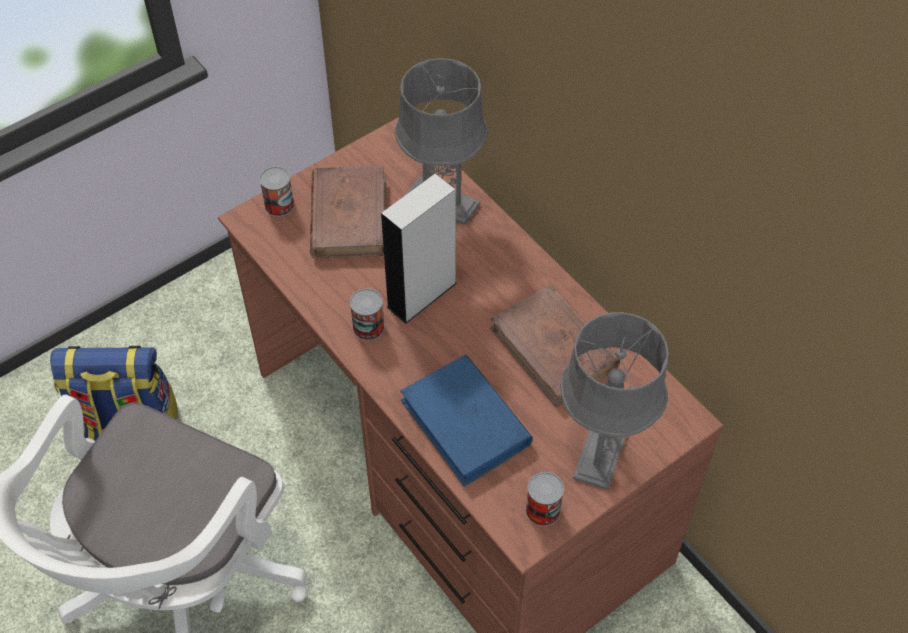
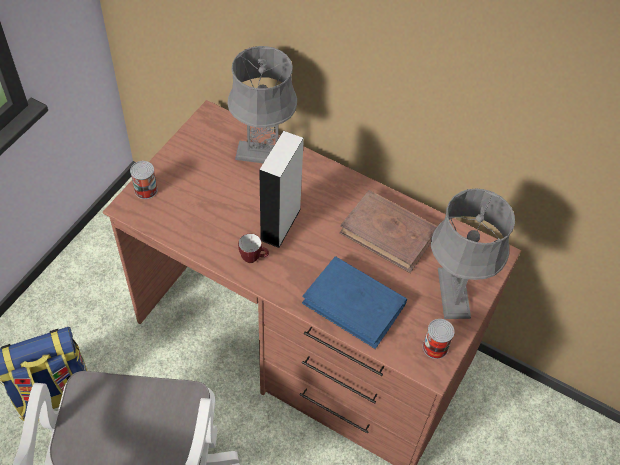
camera: 25 degrees left, 0 degrees up
(348, 215) = (201, 183): brown book -> none
(368, 327) = (254, 258): can -> mug

